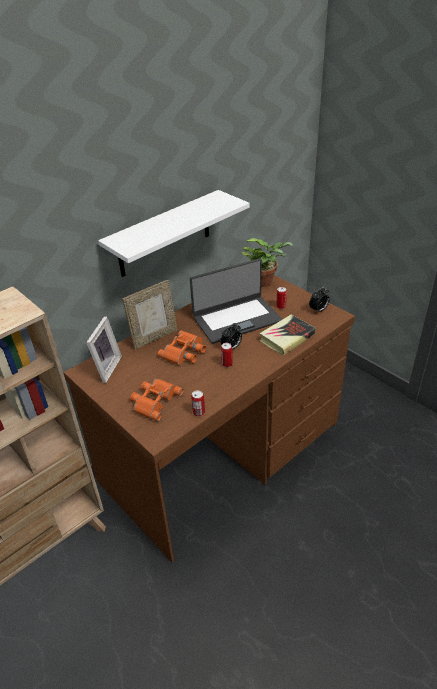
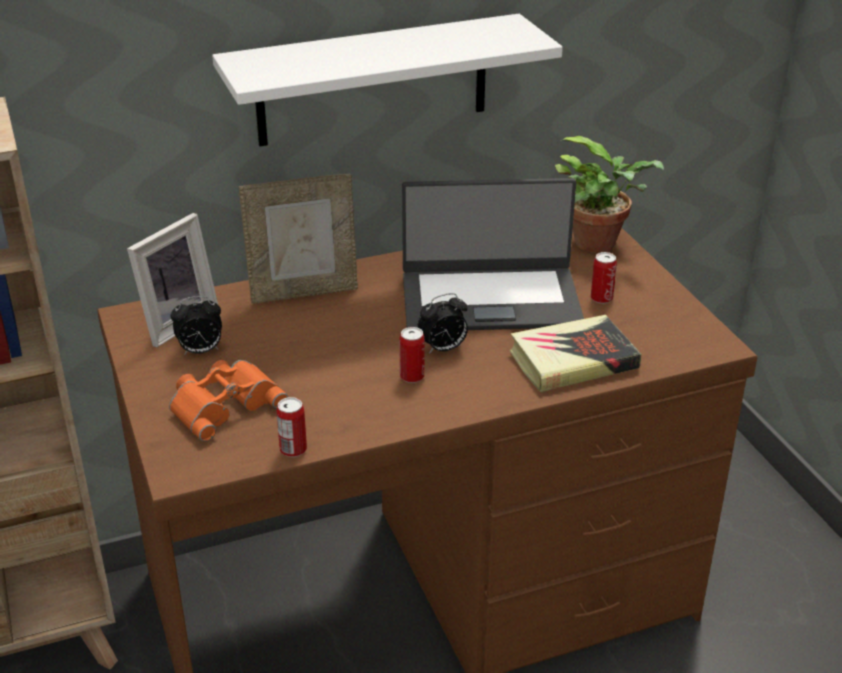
camera: 20 degrees right, 5 degrees down
(184, 352) = (343, 333): orange binoculars -> none
(318, 310) = (681, 325): alarm clock -> alarm clock (200, 351)

